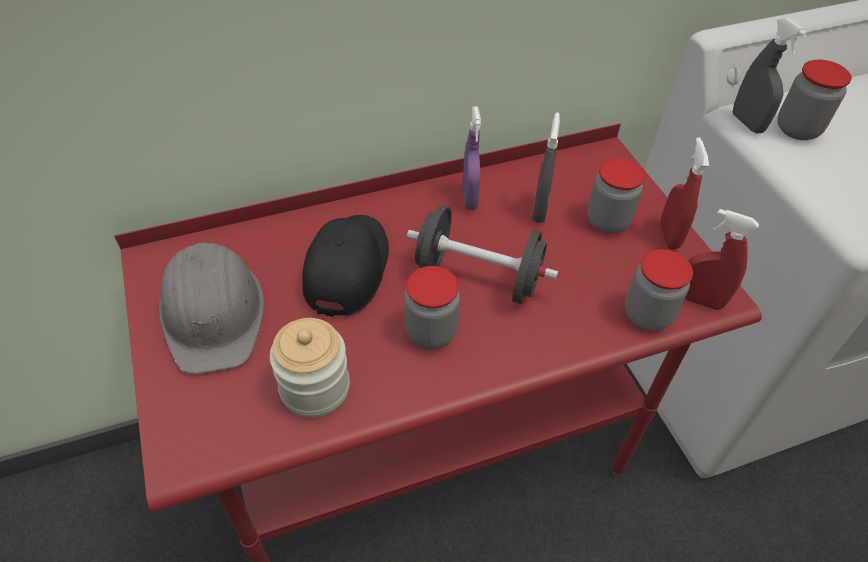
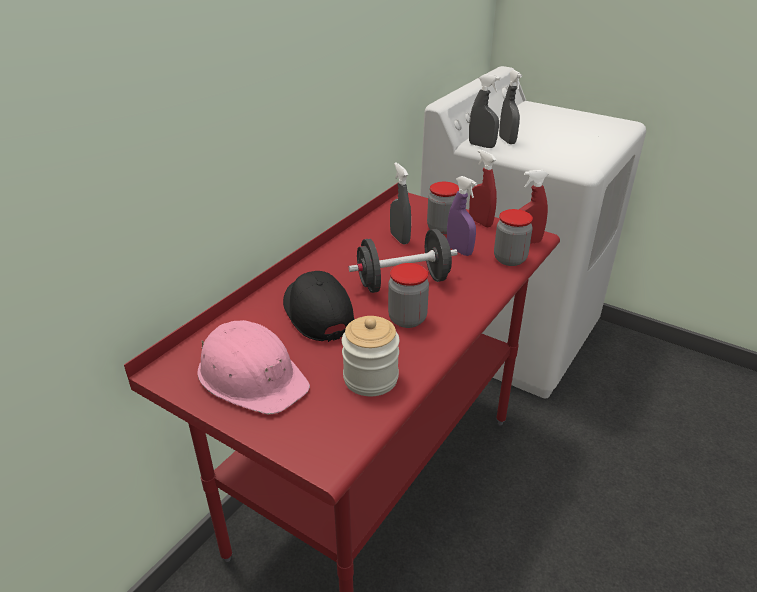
camera: 35 degrees left, 15 degrees down
(214, 312) = (252, 376): grey hard hat -> pink hard hat
(469, 198) = (352, 249): purple spray bottle -> purple spray bottle (459, 251)
(797, 129) = (507, 140): jar -> grey spray bottle

